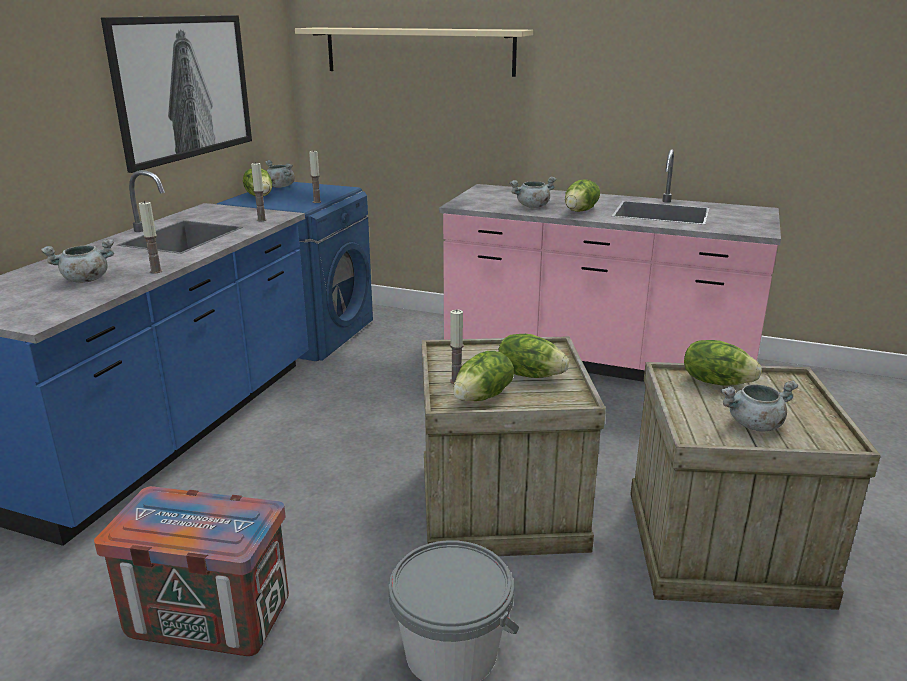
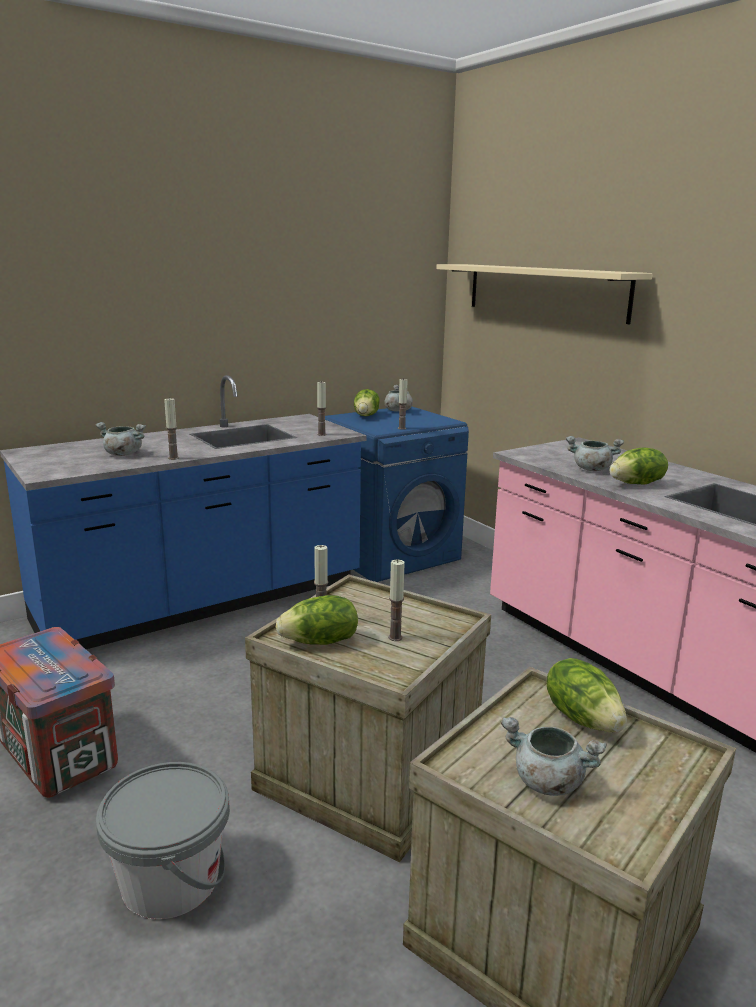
camera: 35 degrees right, 5 degrees down
(185, 88) = (305, 311): picture -> none
(530, 374) = (395, 637): lettuce -> candle

